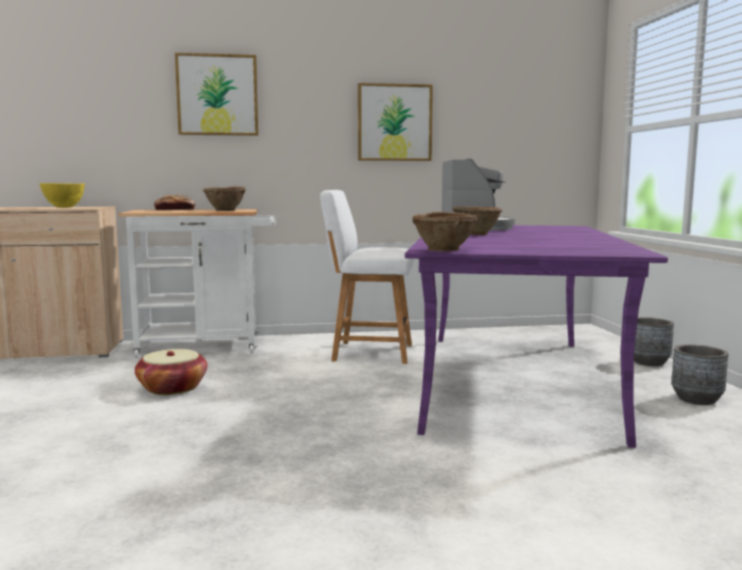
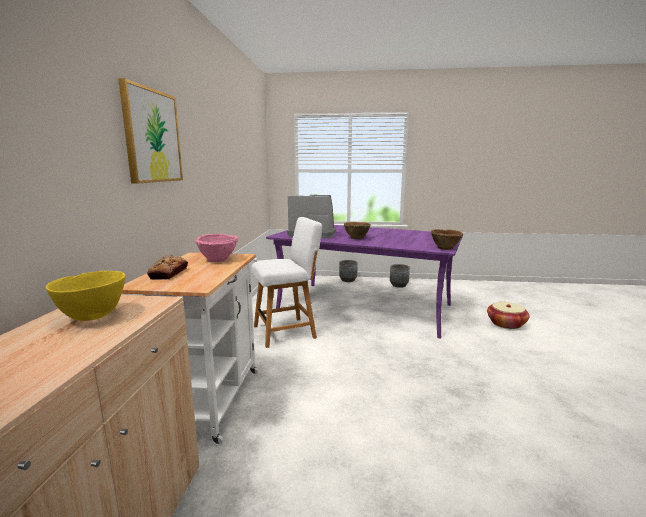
camera: 75 degrees left, 5 degrees up
(172, 388) = (341, 415): basket -> basket (506, 324)
(225, 210) = (218, 260): brown bowl -> pink bowl
(368, 352) = (287, 331): white chair -> white chair turned 135 degrees counterclockwise
(394, 123) = (227, 165): picture -> none

